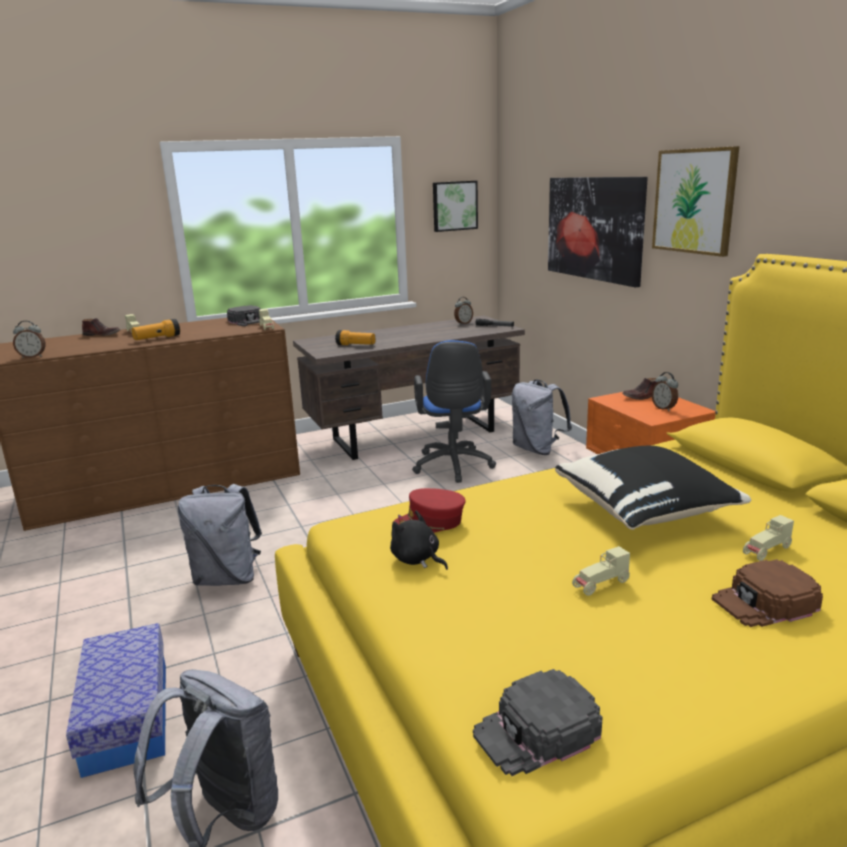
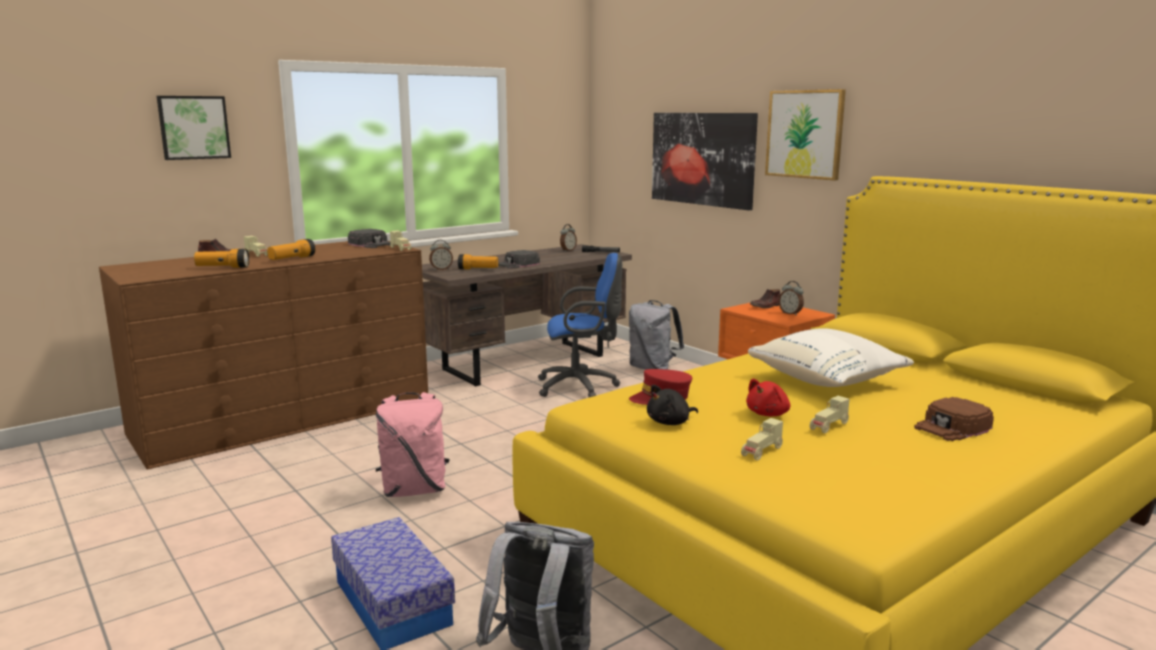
camera: 15 degrees left, 5 degrees down
(33, 357) = (169, 275): alarm clock -> alarm clock (441, 269)
(87, 348) = (223, 267): none -> flashlight
(227, 578) = (414, 490): grey backpack -> pink backpack
(417, 559) = (670, 422): black plush toy -> black plush toy turned 60 degrees counterclockwise
(453, 467) = (581, 387): blue office chair -> blue office chair turned 75 degrees counterclockwise
(454, 206) = (552, 137): picture -> picture (193, 127)
(536, 732) = (849, 508): black cap -> black cap (518, 264)
(539, 557) = (769, 414): none -> red plush toy
(646, 511) = (828, 381): black pillow -> white pillow
(767, 551) = (933, 399): beige toy car -> beige toy car (762, 452)

